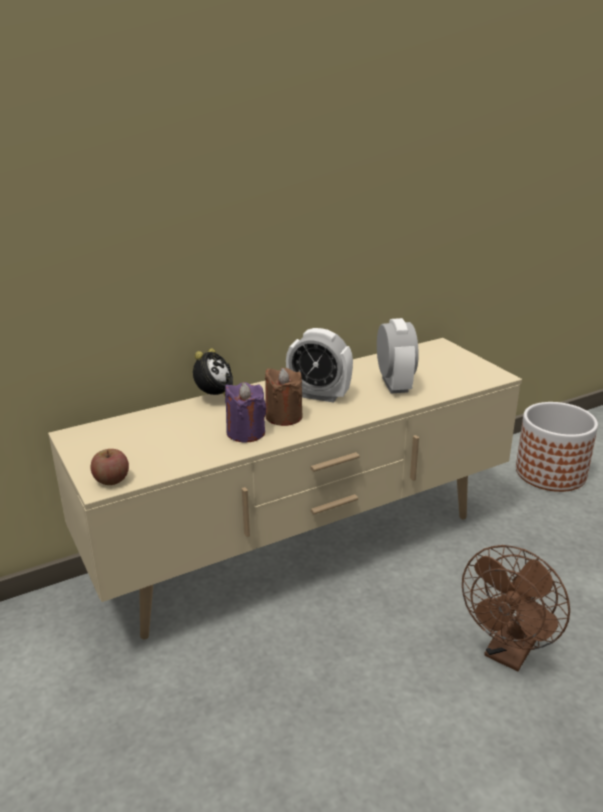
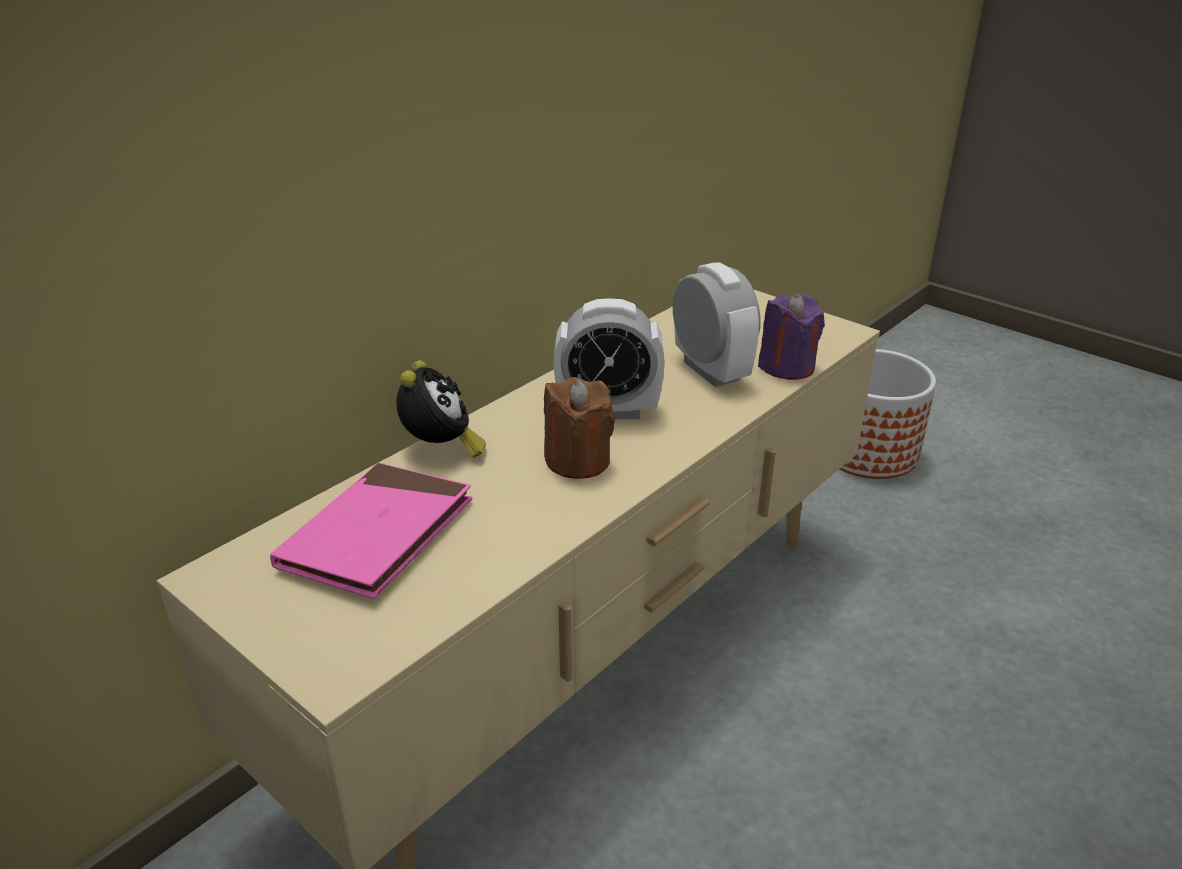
camera: 20 degrees left, 5 degrees up
(111, 480) = (348, 657): apple -> none
(158, 432) = (377, 535): none -> pink book
(246, 433) = (534, 504): purple candle -> purple candle (787, 366)
(509, 653) = (965, 749): brown fan -> none

